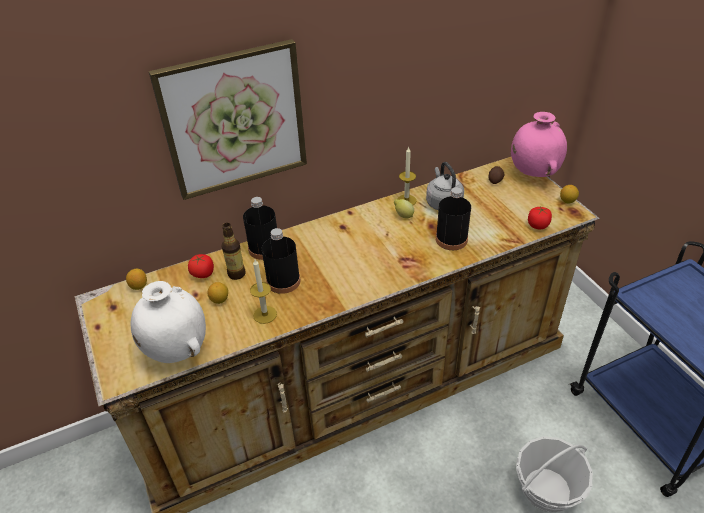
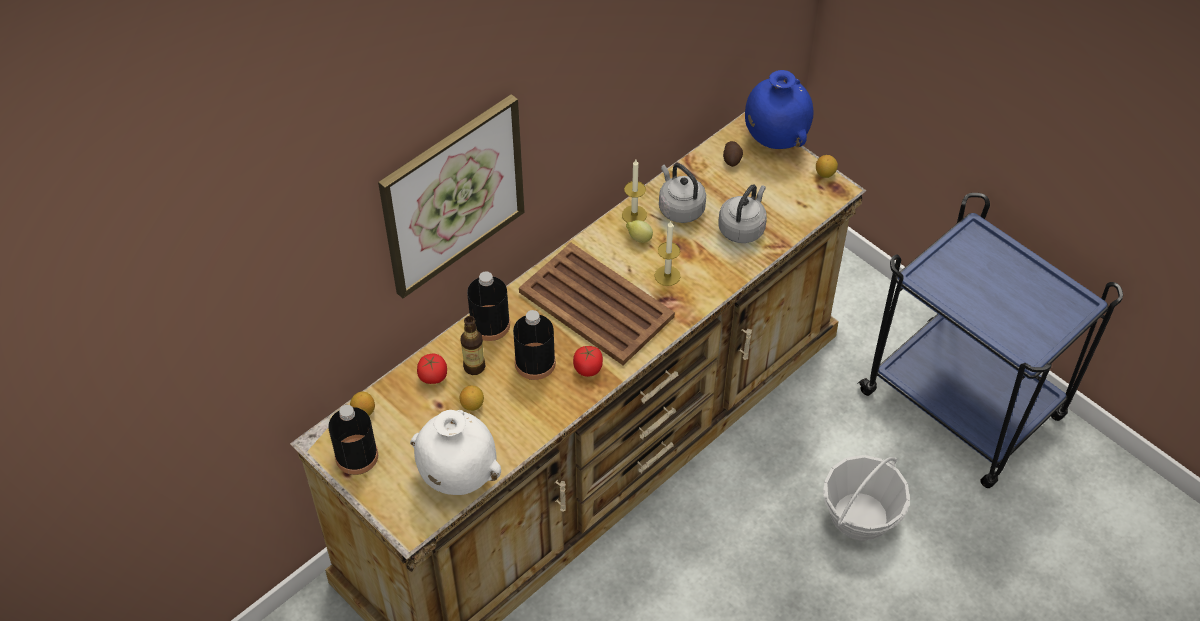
camera: 20 degrees left, 10 degrees up
(265, 314) = (534, 410): candle -> candle (667, 275)
(351, 252) = (597, 305): none -> brown tray
(451, 239) = (707, 260): black bottle -> black bottle (356, 456)
(488, 223) = (742, 228): none -> grey kettle
(533, 173) = (775, 139): pink vase -> blue vase
(538, 225) = (800, 217): tomato -> tomato (588, 368)

